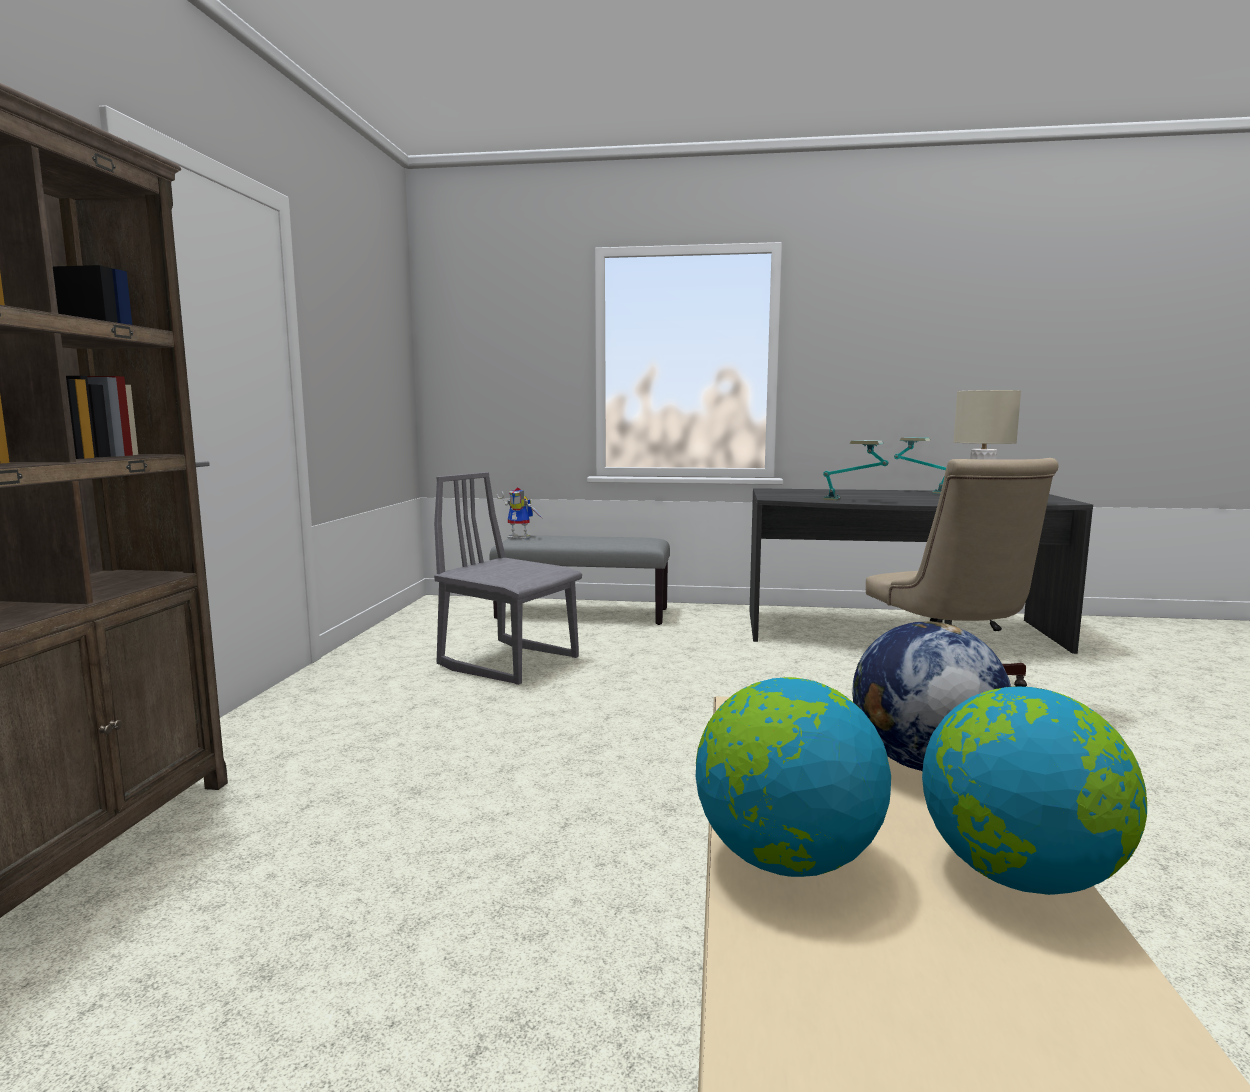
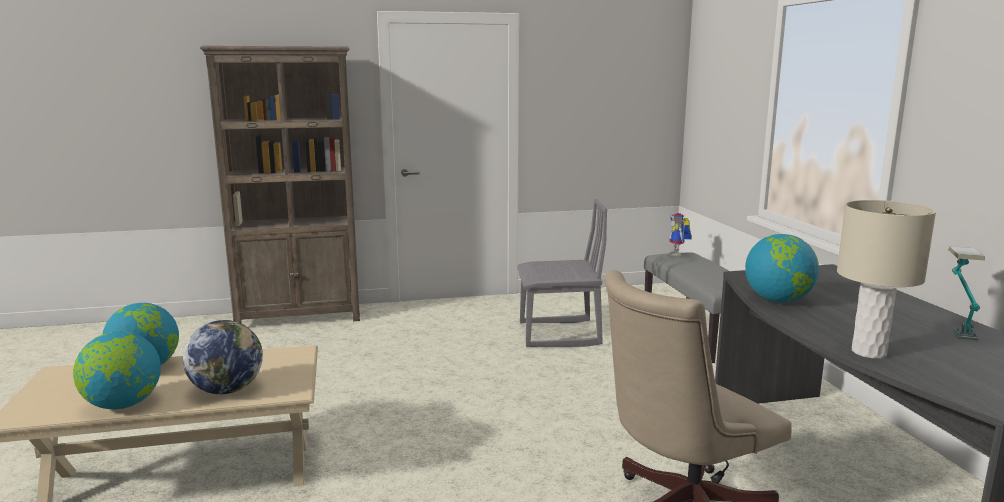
camera: 70 degrees right, 5 degrees up
(510, 662) = (559, 334): grey chair -> grey chair turned 75 degrees clockwise
(853, 500) = (778, 300): table lamp -> globe

